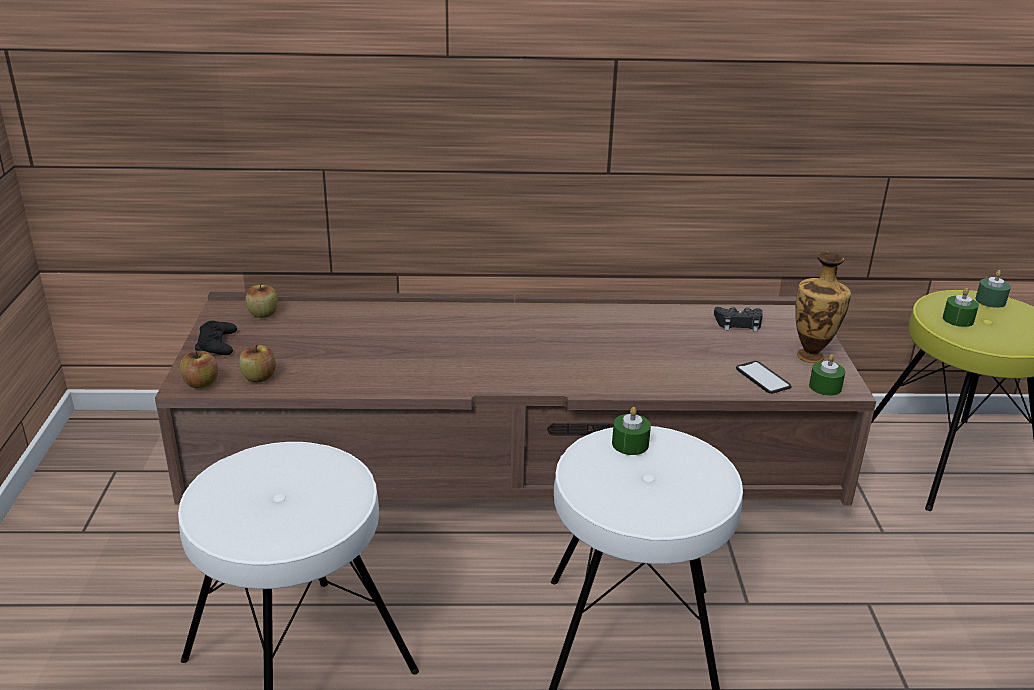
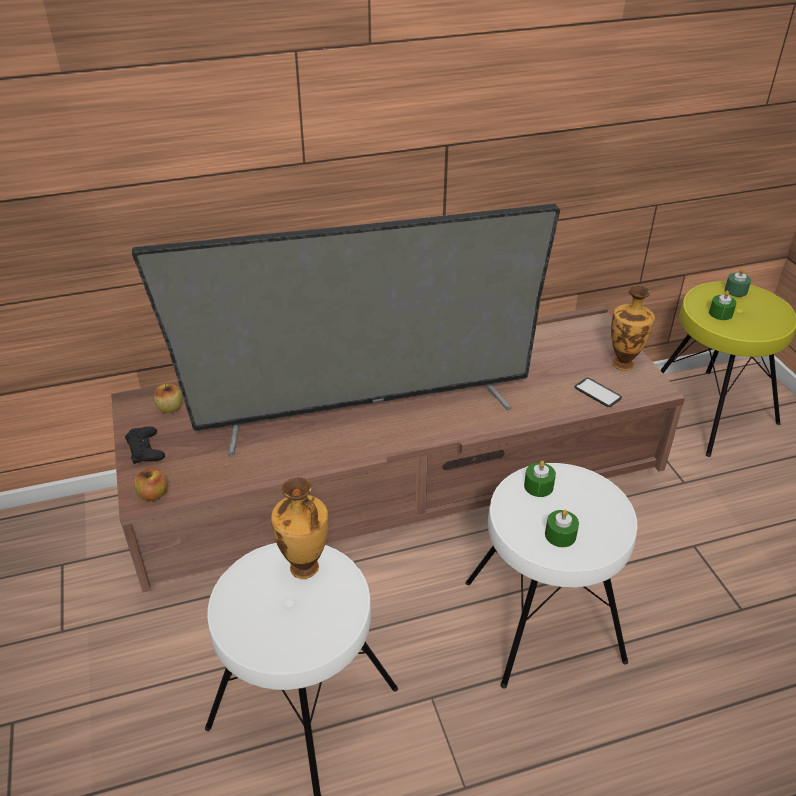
camera: 15 degrees left, 10 degrees up
(259, 377) = (201, 477): apple -> none
(312, 468) = (305, 569): none -> vase
(472, 349) = (365, 410): none -> television
(738, 323) = (558, 342): black game controller -> none
(825, 387) = (645, 392): green candle -> green candle (560, 535)

